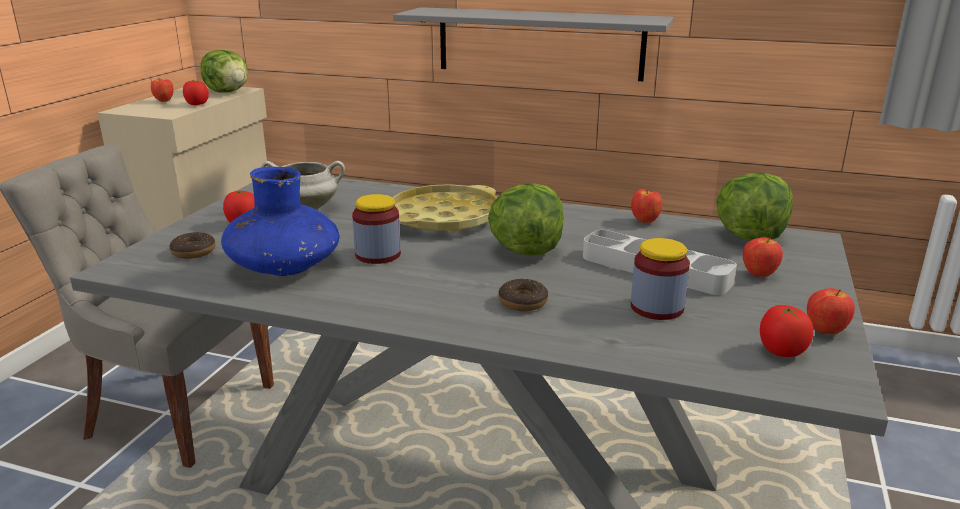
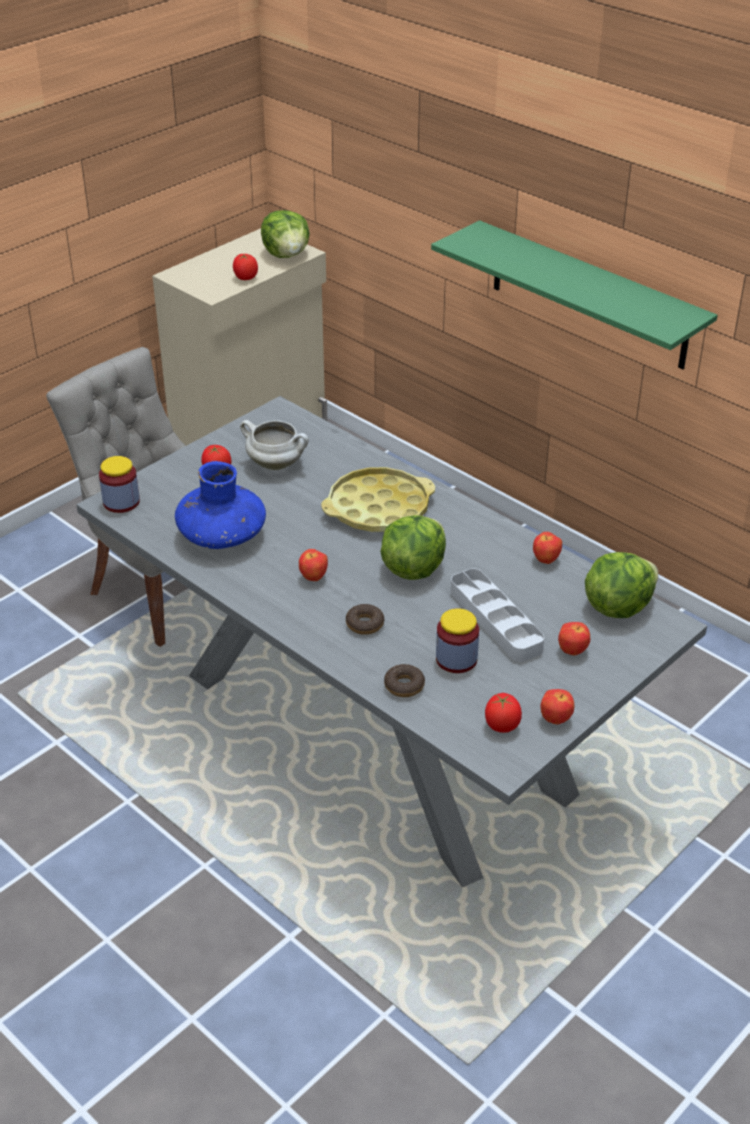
camera: 25 degrees right, 15 degrees up
(164, 101) = (218, 264): apple -> apple (314, 578)
(193, 252) = (166, 499): donut -> donut (404, 685)
(378, 254) = (296, 540): jar -> jar (121, 502)
(539, 43) = (588, 296): grey shelf -> green shelf

